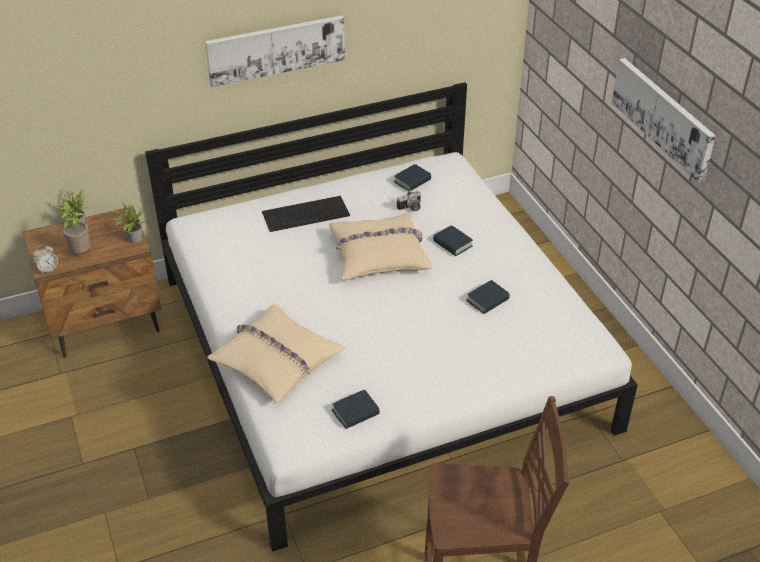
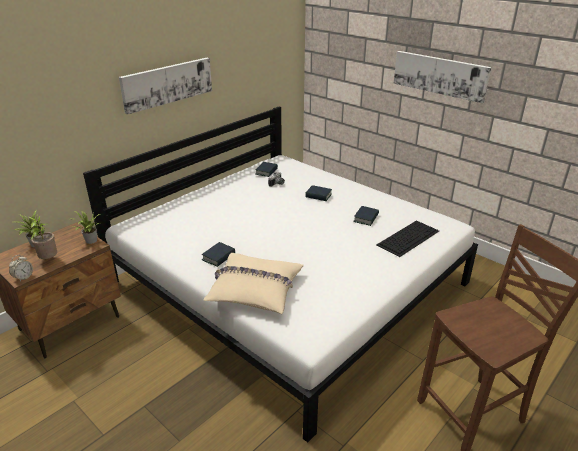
camera: 25 degrees left, 10 degrees down
(306, 213) = (209, 201): keyboard -> keyboard (408, 237)
(355, 413) = (339, 304): book -> book (219, 257)
(379, 254) = (277, 211): beige pillow -> none

